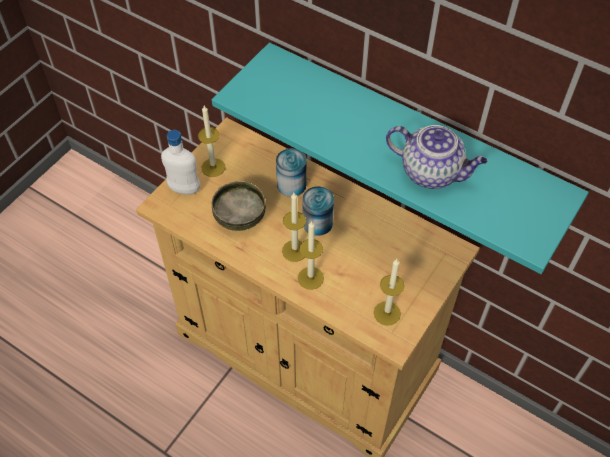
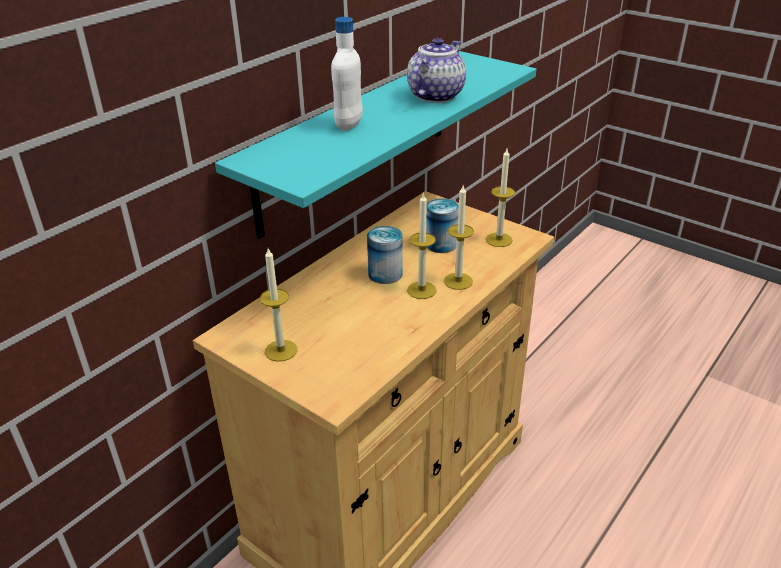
camera: 85 degrees left, 20 degrees down
(184, 189) = (312, 377): white bottle -> white bottle (349, 125)
(239, 217) = (368, 329): bowl -> none
(291, 185) = (326, 289): can -> can (441, 244)

